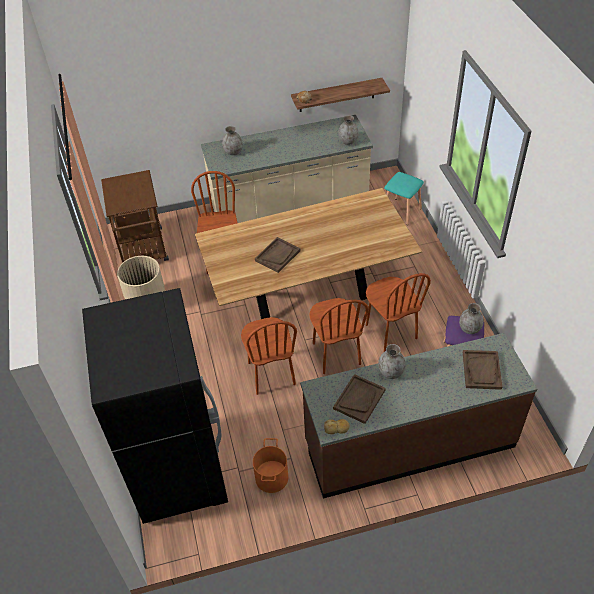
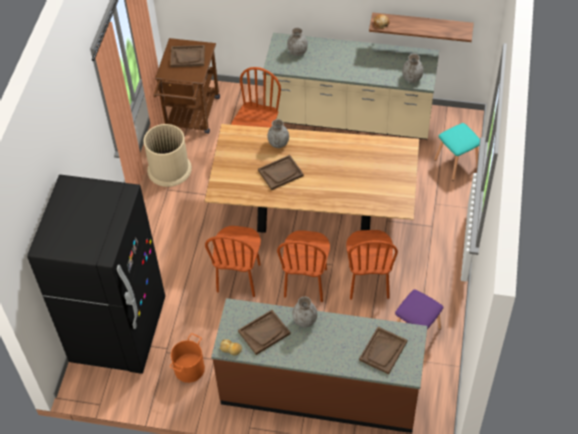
camera: 25 degrees right, 5 degrees up
(129, 188) = (187, 57): none -> brown tray
(469, 329) = (422, 309): grey vase -> grey vase (278, 143)

